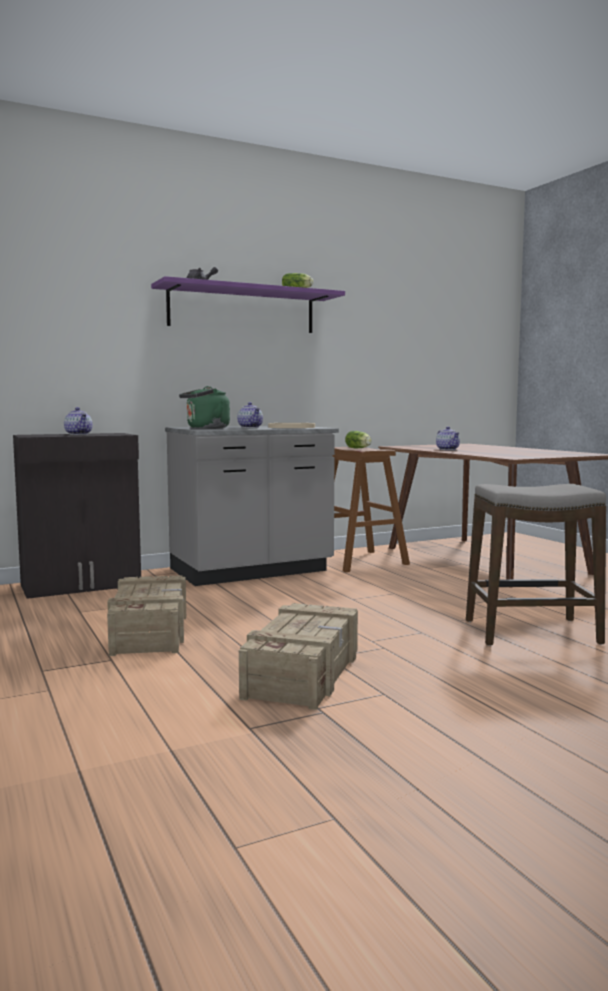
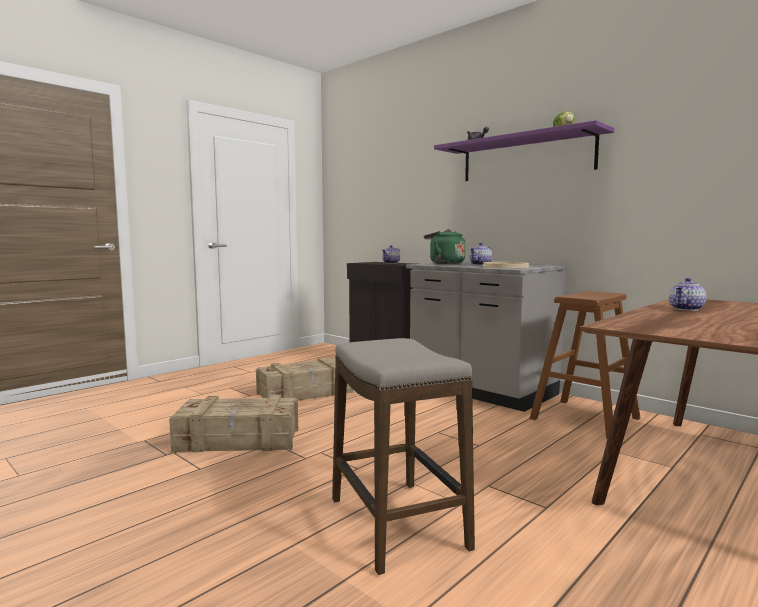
camera: 70 degrees right, 0 degrees up
(359, 448) = (589, 294): lettuce -> none

